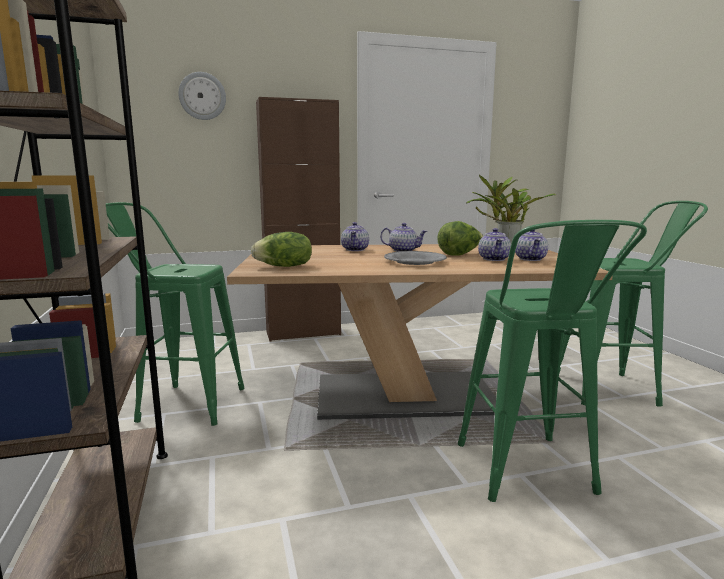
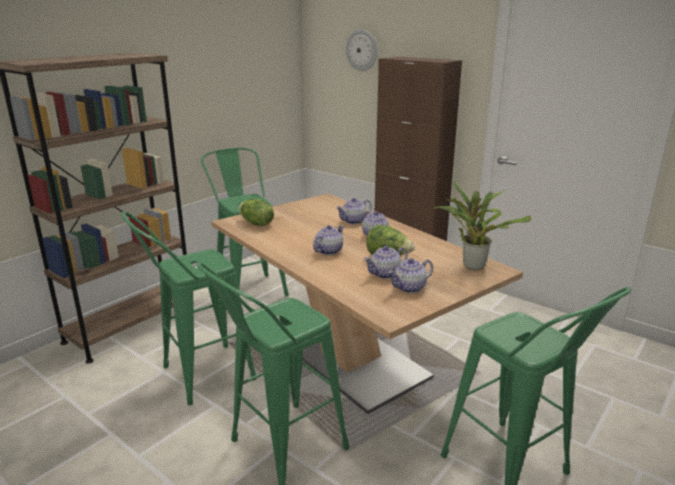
camera: 55 degrees right, 10 degrees up
(332, 492) = (198, 376): none -> green stool
(414, 261) = (328, 251): grey plate -> teapot

